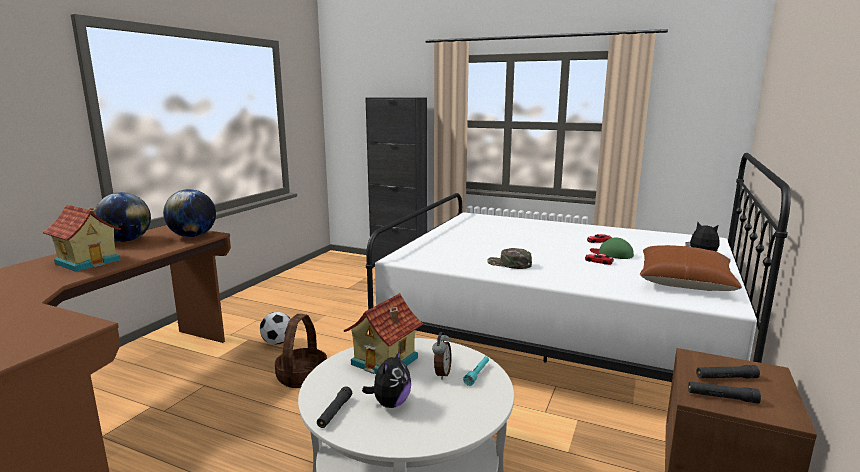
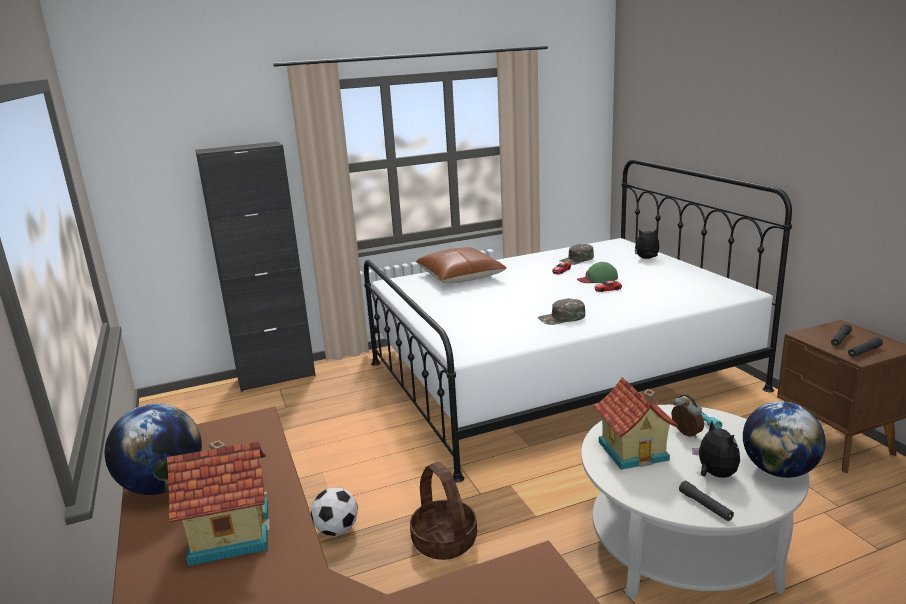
camera: 45 degrees left, 5 degrees up
(193, 236) = (241, 432): globe -> globe (779, 470)
(634, 239) = (577, 259): none -> green cap
(685, 281) = (688, 284): brown pillow -> brown pillow (460, 276)

